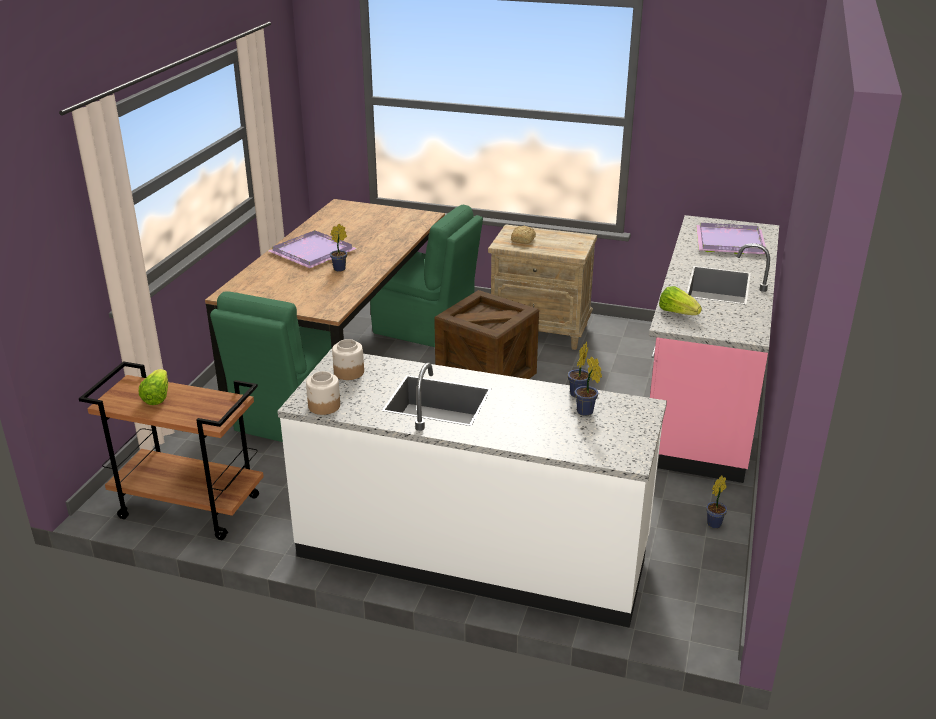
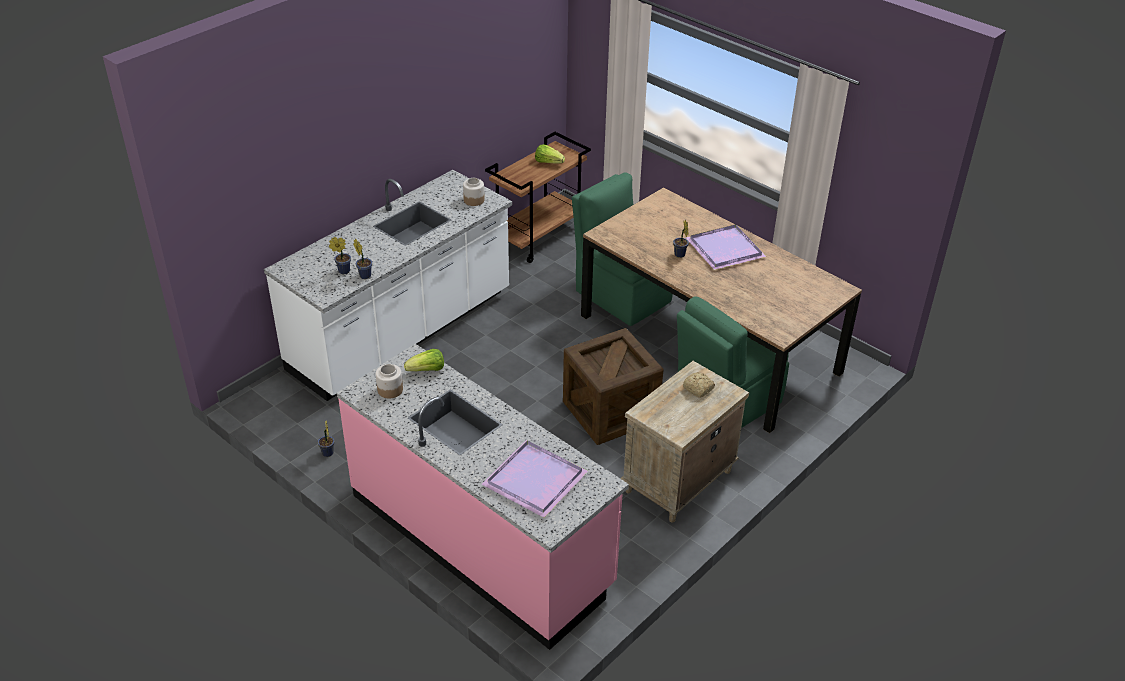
camera: 115 degrees right, 10 degrees up
(324, 406) = (442, 184): jar -> jar (390, 390)

